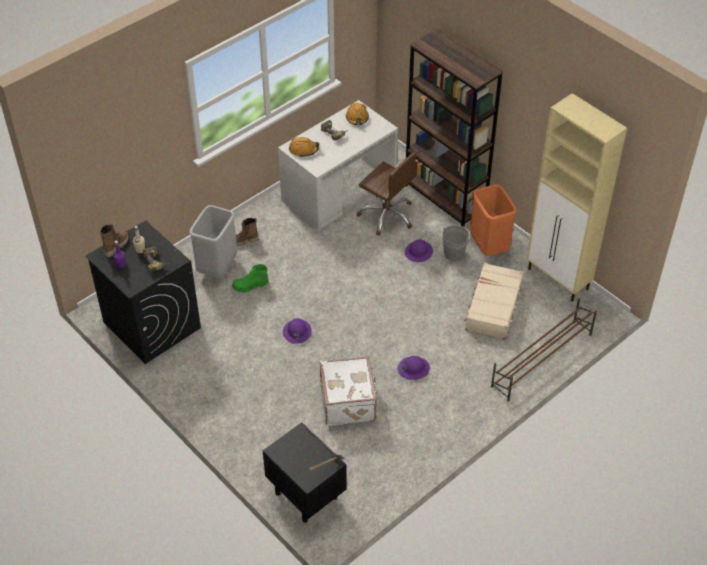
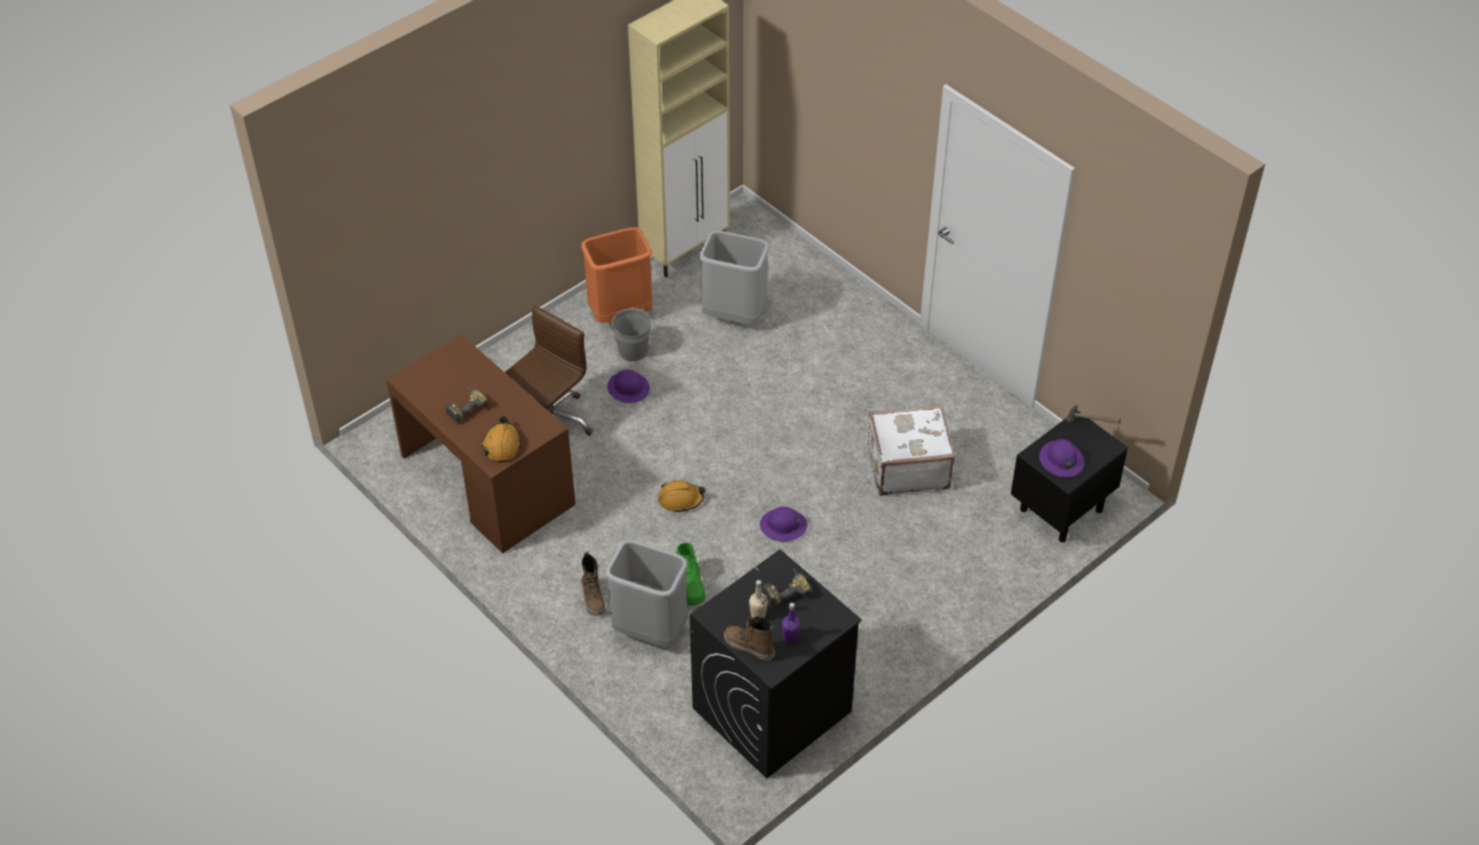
camera: 90 degrees left, 0 degrees up
(338, 190) = (487, 480): white desk -> brown desk
(357, 117) = (431, 380): orange hard hat -> orange hard hat (680, 499)
(413, 368) = (845, 399): purple hard hat -> purple hard hat (1061, 460)
(445, 198) = (519, 356): brown bookcase -> none
(493, 307) = (735, 316): beige suitcase -> grey trash can
(541, 360) = (826, 276): brown shoe rack -> none

